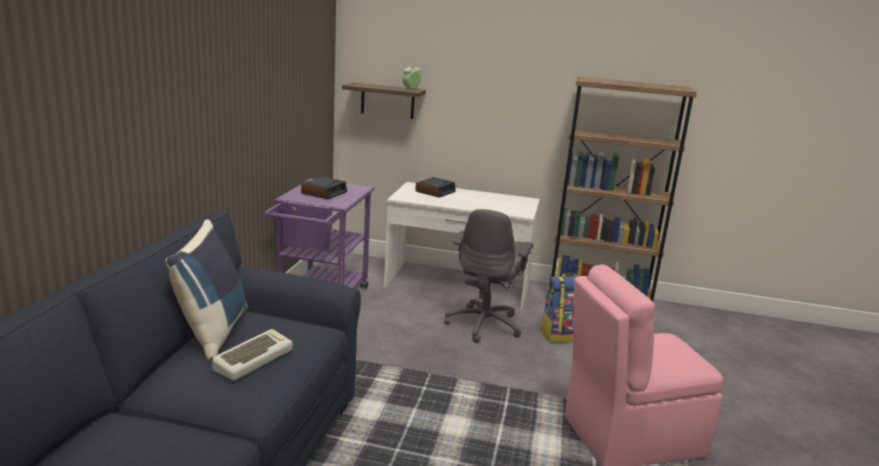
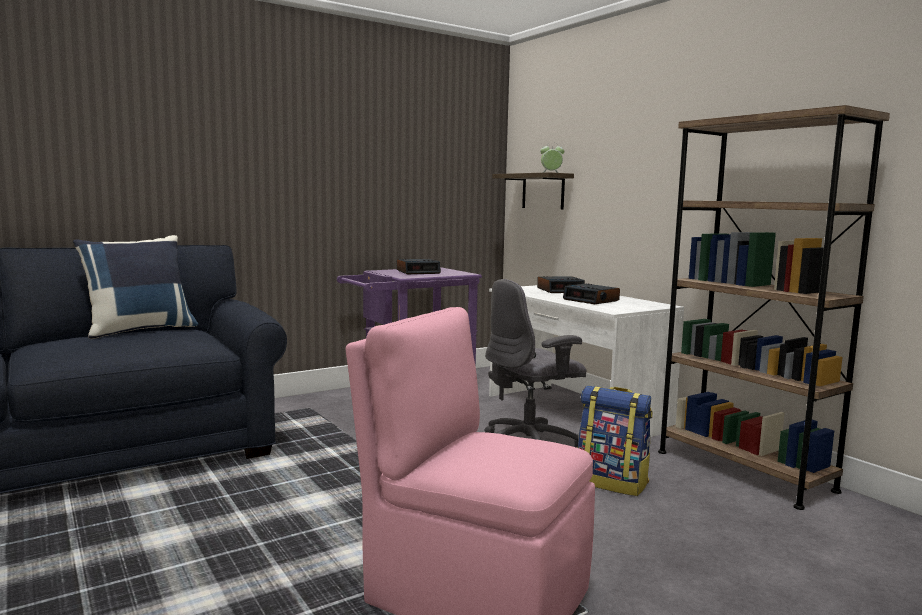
camera: 45 degrees right, 10 degrees down
(253, 359) = (109, 343): keyboard -> none
(483, 202) = (591, 300): none -> alarm clock

